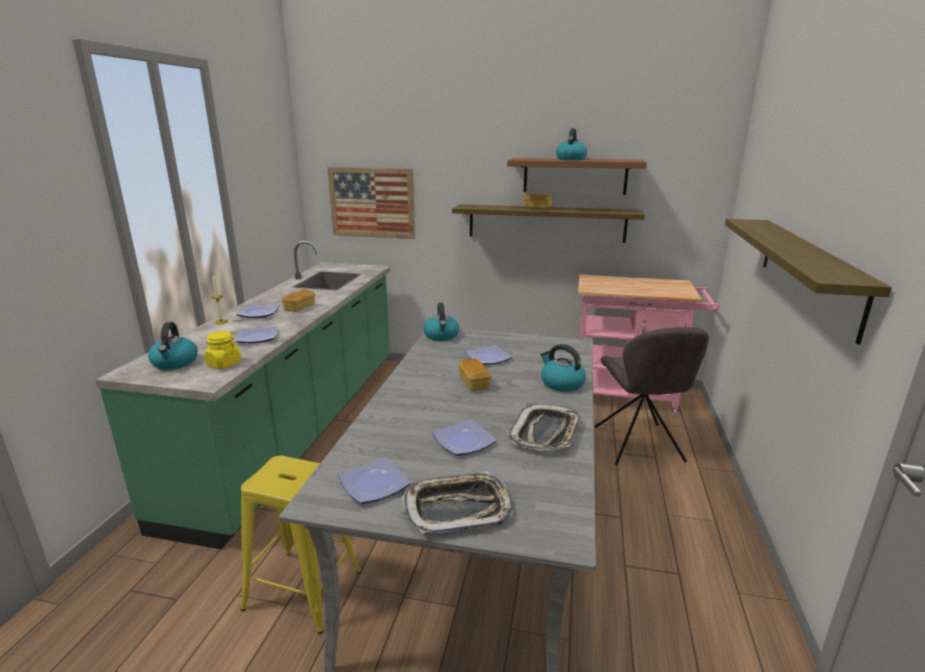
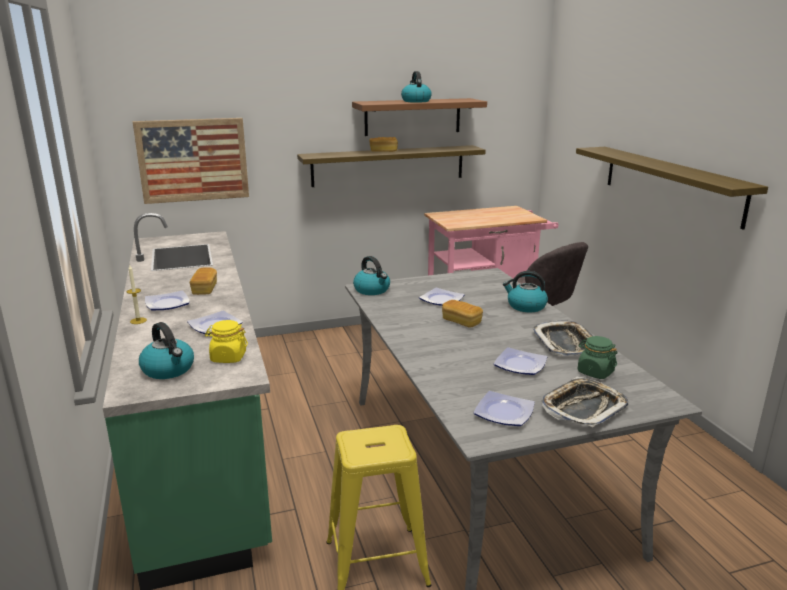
camera: 30 degrees left, 0 degrees up
(530, 474) = (595, 372): none -> green jar

